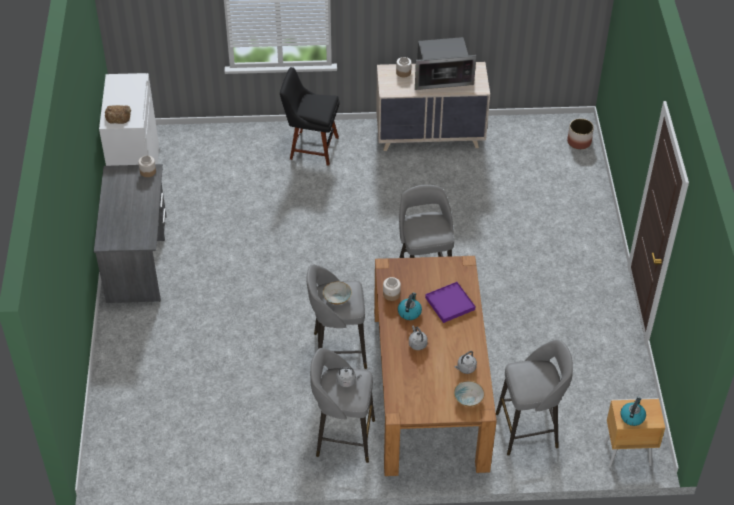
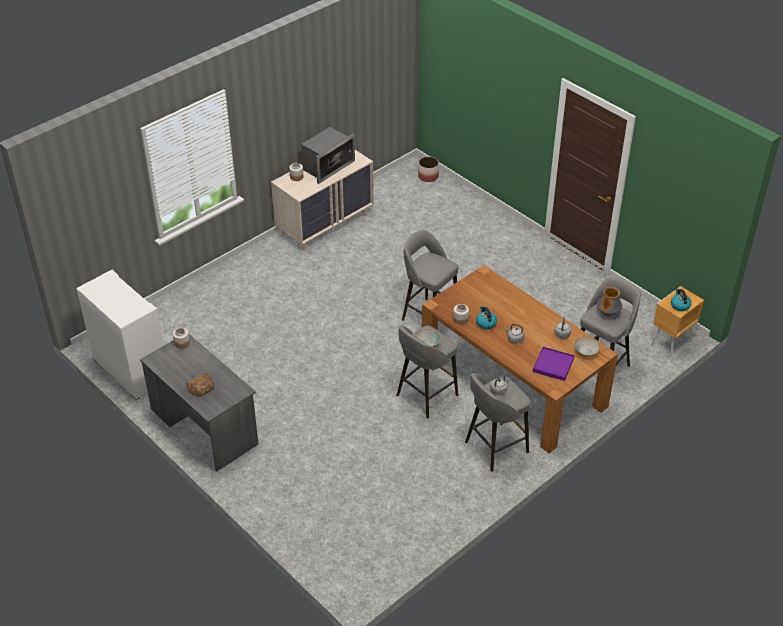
camera: 40 degrees left, 5 degrees down
(118, 116) = (126, 311): bread -> bread (201, 387)
(311, 147) = (248, 277): black chair -> none
(450, 303) = (504, 302): purple tray -> purple tray (553, 365)
(534, 376) = (607, 314): none -> vase

